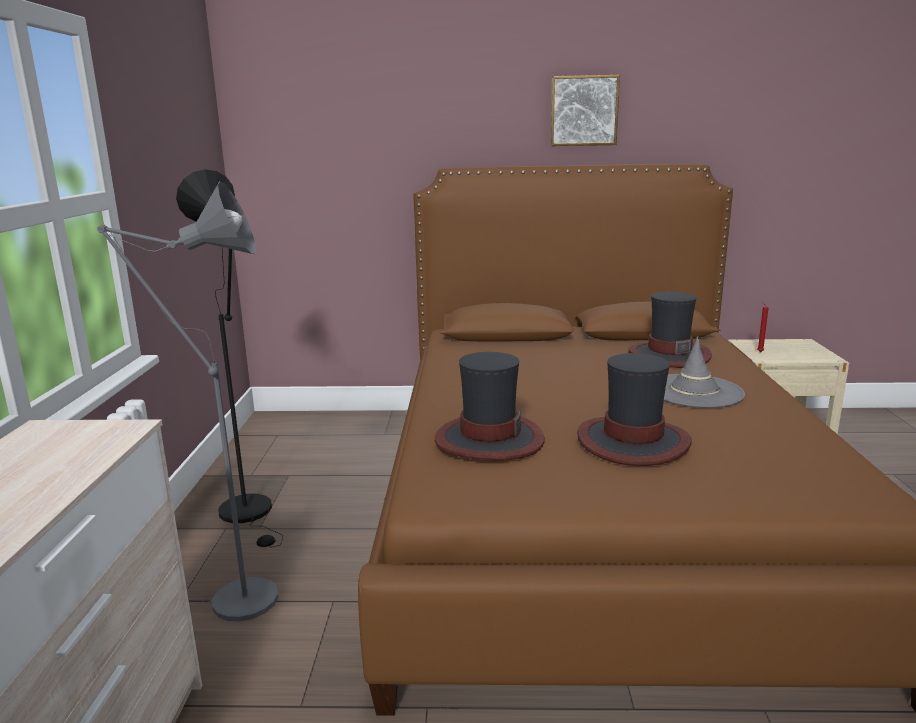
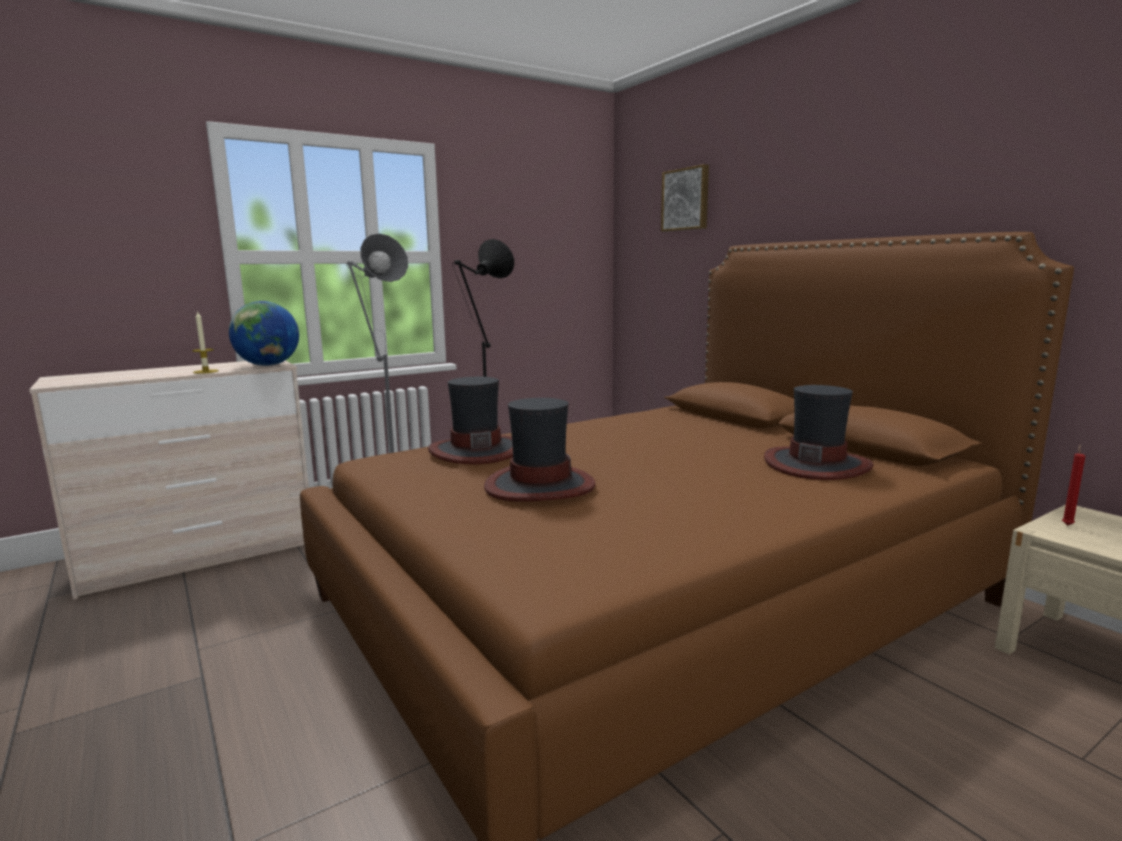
camera: 55 degrees right, 5 degrees down
(61, 483) = (206, 371): none -> candle
(106, 435) = (268, 365): none -> globe
(583, 111) = (884, 174): picture -> picture (686, 199)
(694, 391) = (719, 487): grey hat -> none

